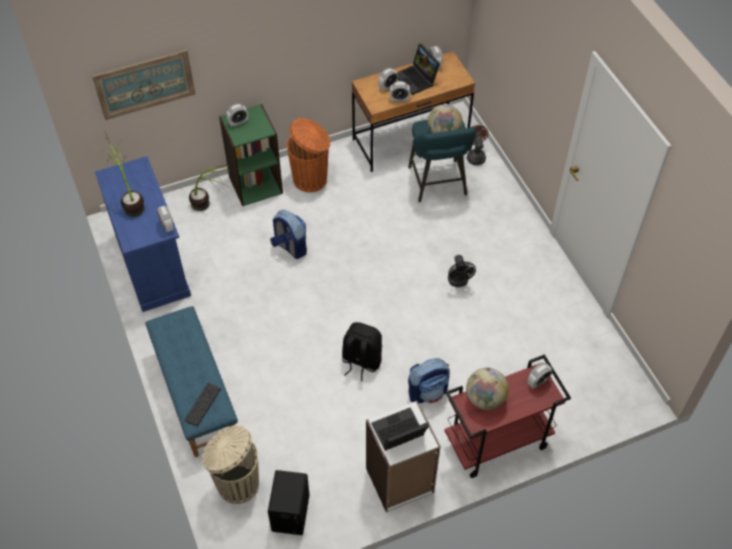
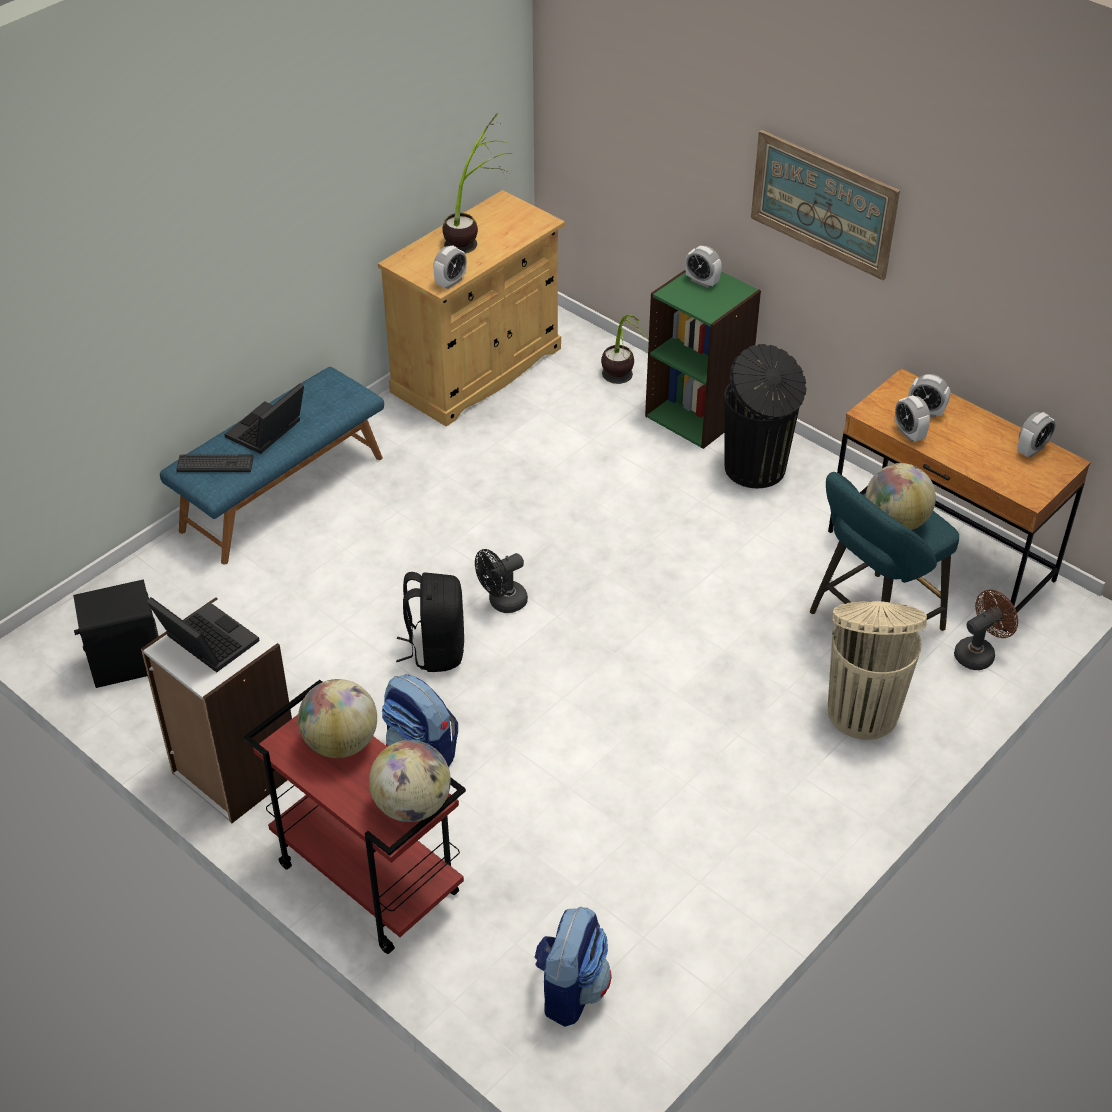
camera: 65 degrees right, 10 degrees down
(145, 84) = (625, 123): picture -> picture (823, 204)
(152, 264) = (477, 370): blue cabinet -> beige cabinet
(236, 483) = (153, 588): beige trash can -> beige trash can (862, 710)
(290, 247) = (603, 494): backpack -> backpack (570, 989)
(311, 179) = (756, 469): orange trash can -> black trash can
(417, 79) = (977, 440): laptop -> laptop (267, 432)
(458, 282) = (673, 721): black fan -> black fan (502, 603)
(538, 381) = (412, 805): alarm clock -> globe

